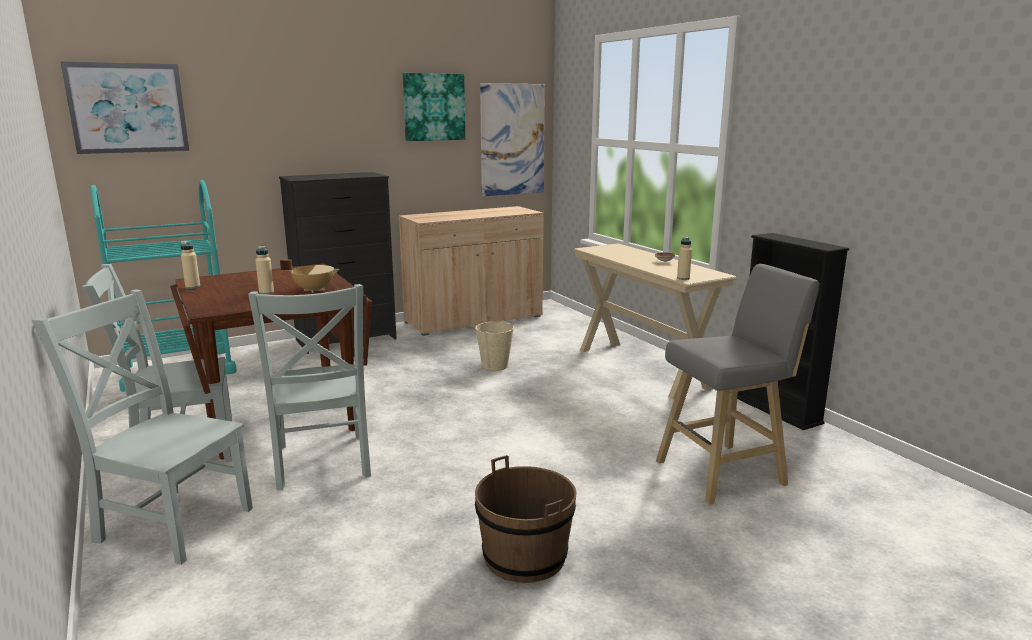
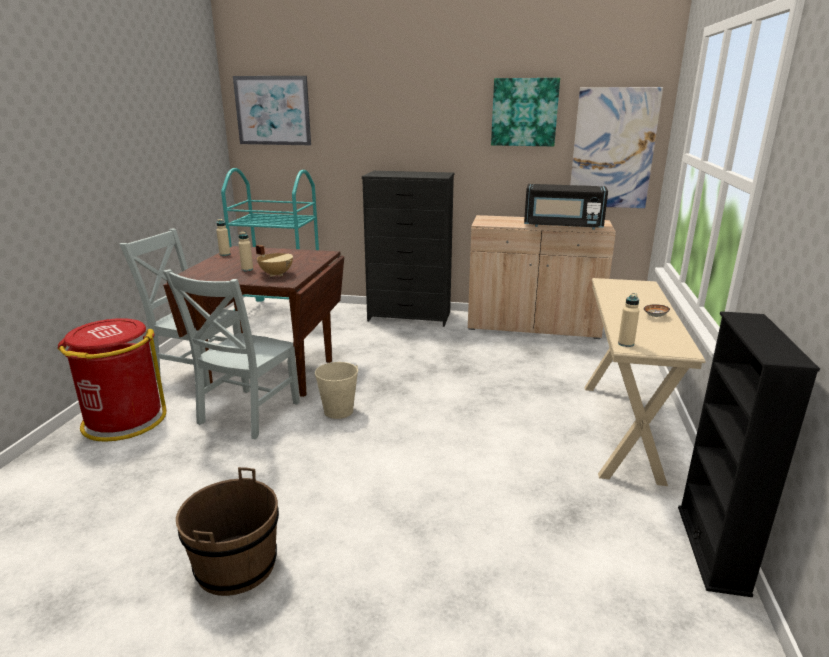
camera: 40 degrees right, 5 degrees up
(171, 523) = (123, 420): grey chair -> red trash can
(494, 366) = (482, 377): beige bucket -> beige bucket (338, 411)
(495, 214) = (562, 226): none -> black microwave
(725, 472) = (523, 589): grey stool -> none

